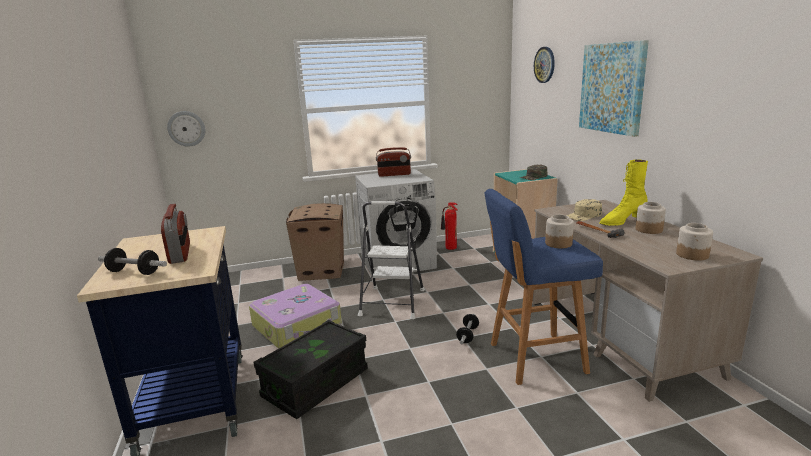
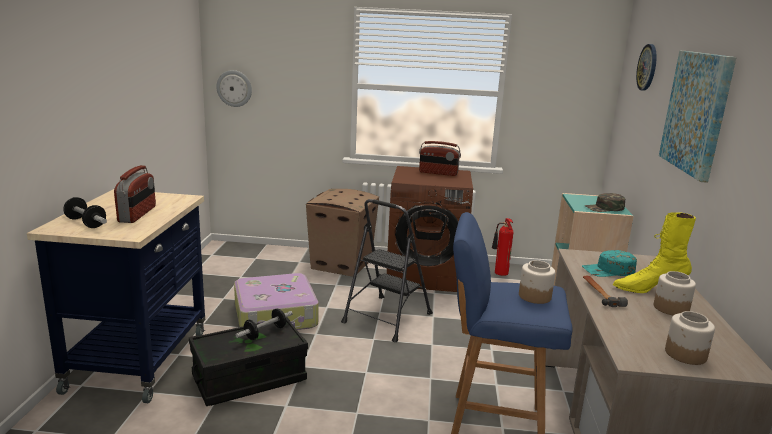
camera: 20 degrees right, 0 degrees up
(392, 303) = (386, 318): white step ladder -> black step ladder
(398, 265) = (425, 278): white washing machine -> brown washing machine
(468, 335) = (438, 377): dumbbell -> dumbbell (265, 333)
(583, 216) = (608, 270): beige cap -> turquoise cap

